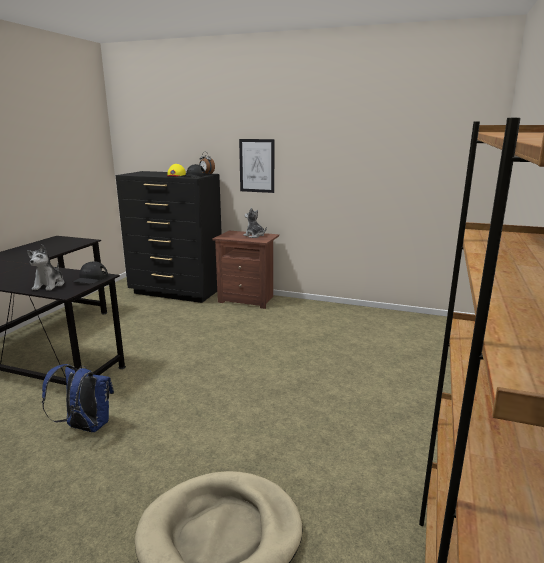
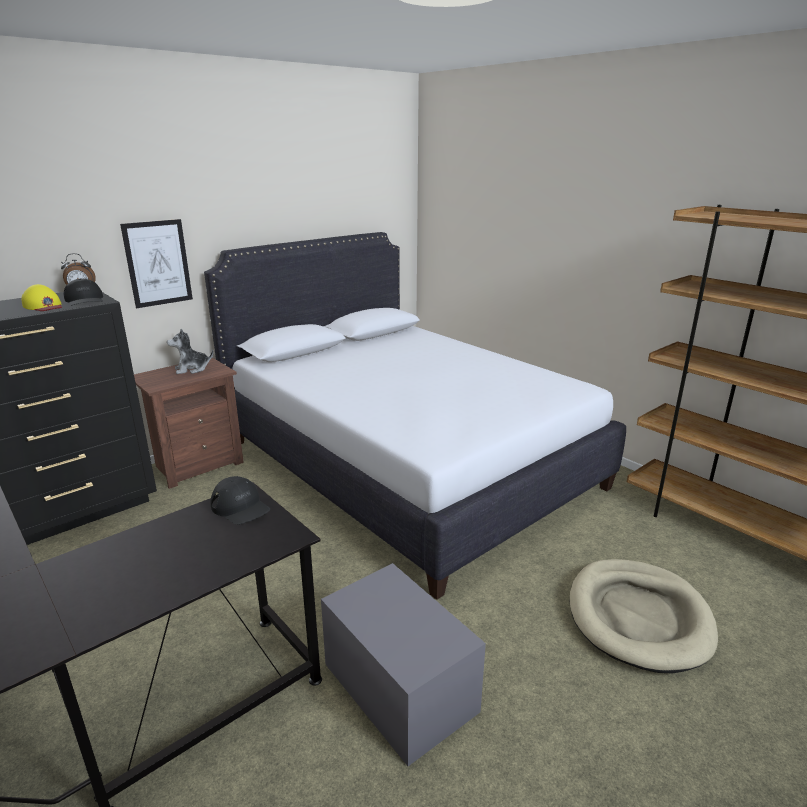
camera: 60 degrees left, 5 degrees up
(49, 285) = (226, 548): plush toy -> none
(85, 427) = (400, 687): blue backpack -> grey storage box
(334, 357) = (407, 463): none -> white bed

